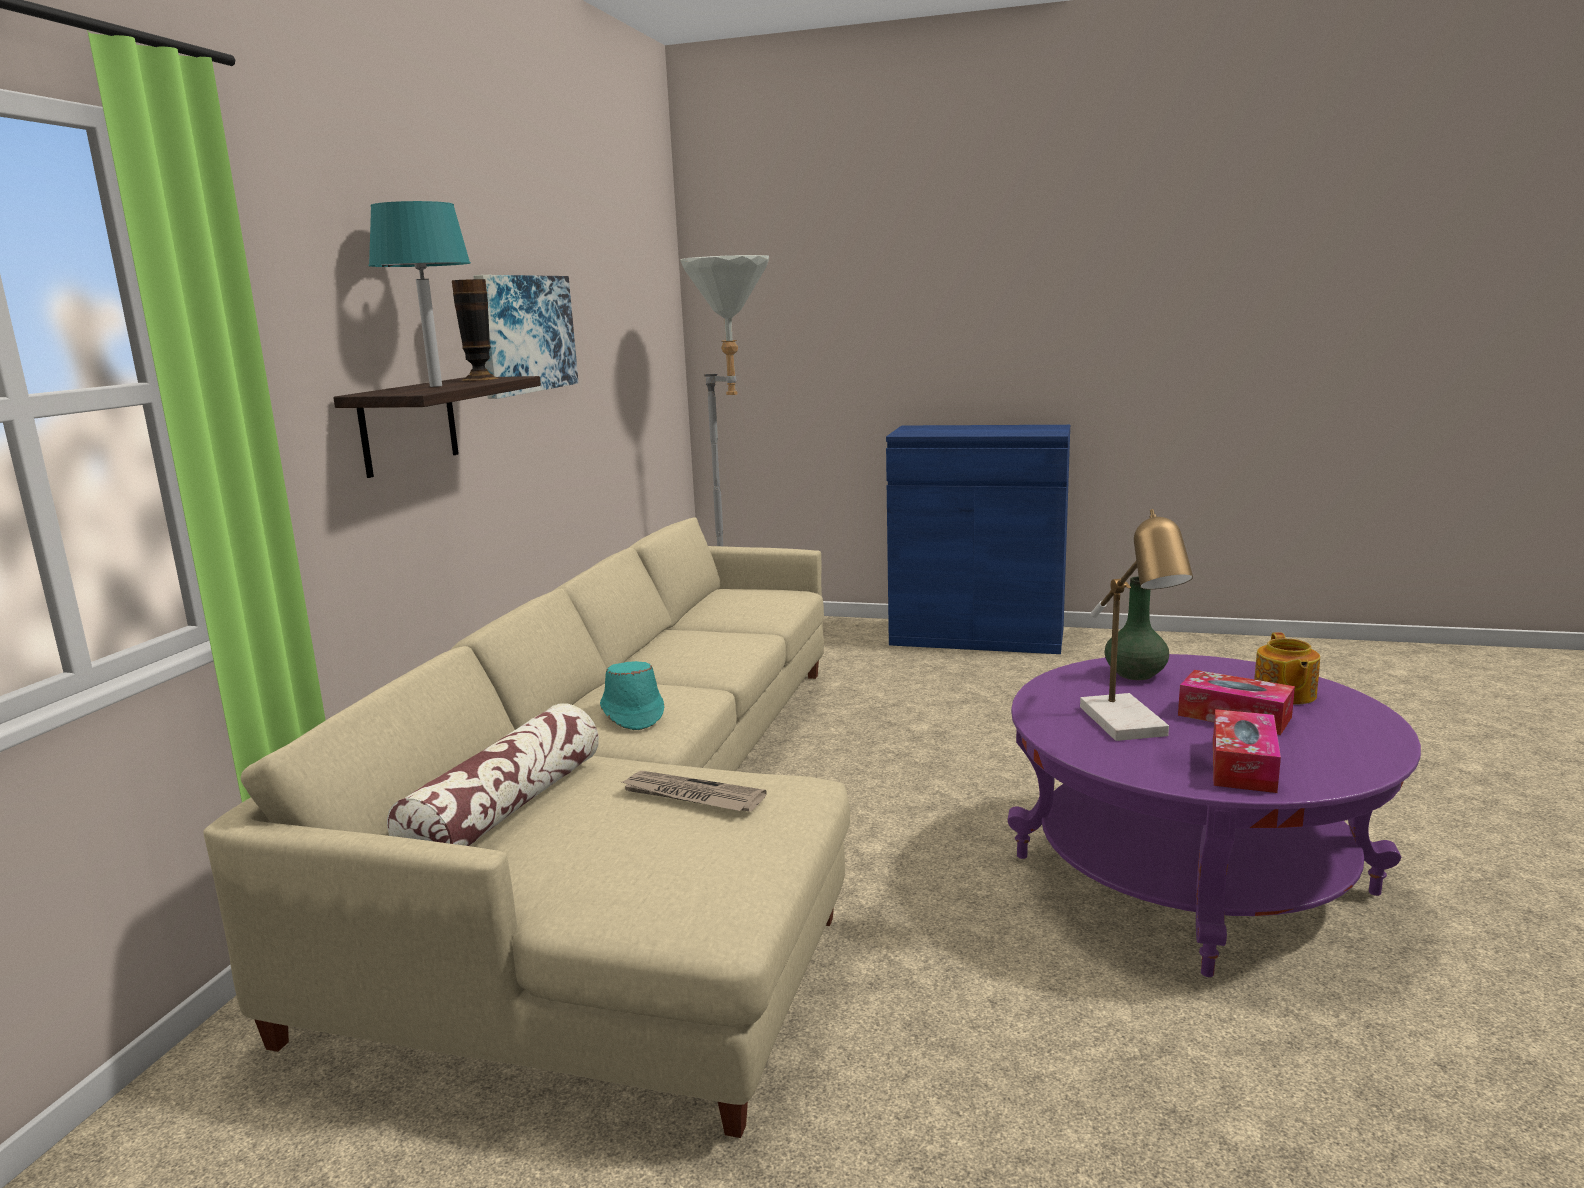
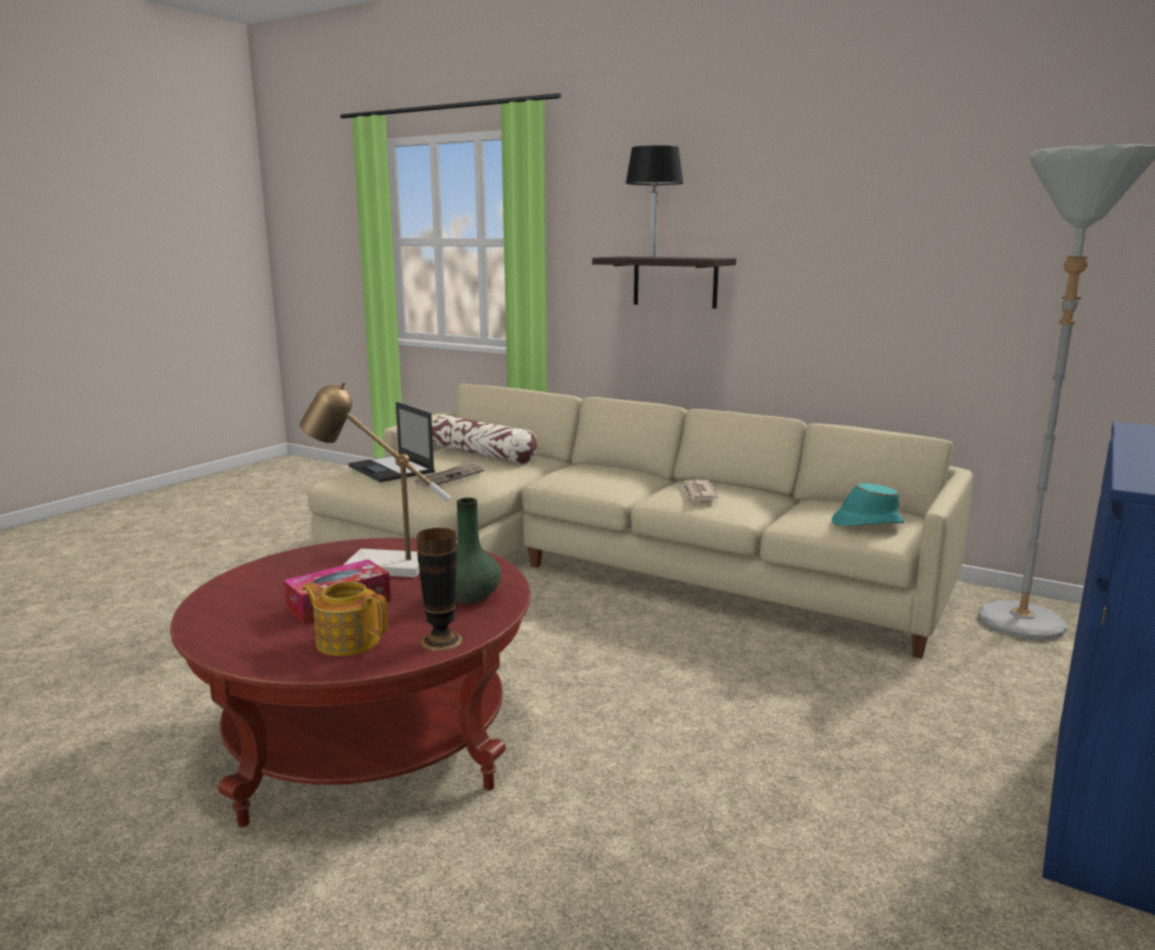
camera: 105 degrees right, 0 degrees up
(435, 386) = (652, 257): turquoise table lamp -> black table lamp
(480, 379) = (700, 258): vase -> vase (441, 640)
(524, 334) = (828, 232): picture -> none
(632, 713) = (583, 474): turquoise hat -> turquoise hat (866, 522)
(658, 863) = (392, 469): none -> laptop
(709, 648) = (697, 494): none -> newspaper
(1191, 873) = (369, 738): purple coffee table -> red coffee table
(1243, 766) = (269, 580): tissue box -> none

